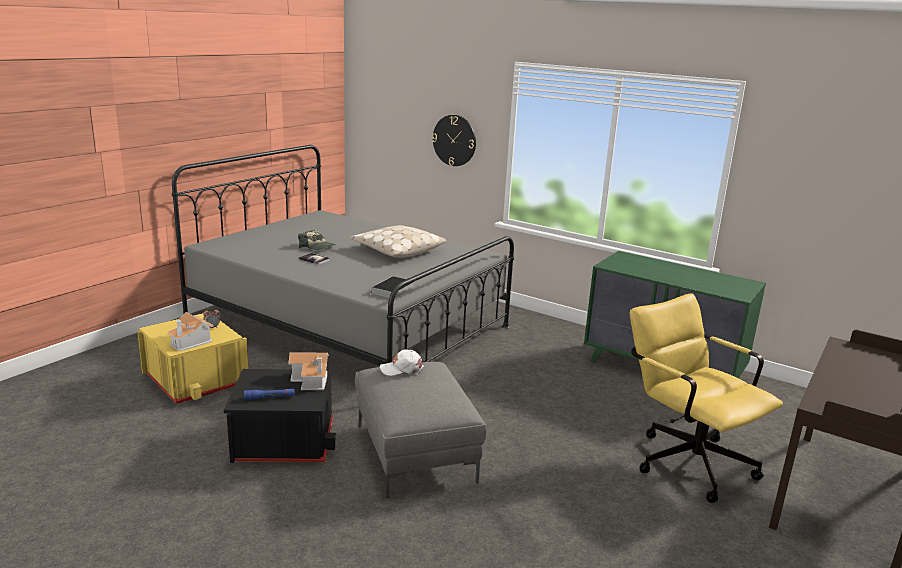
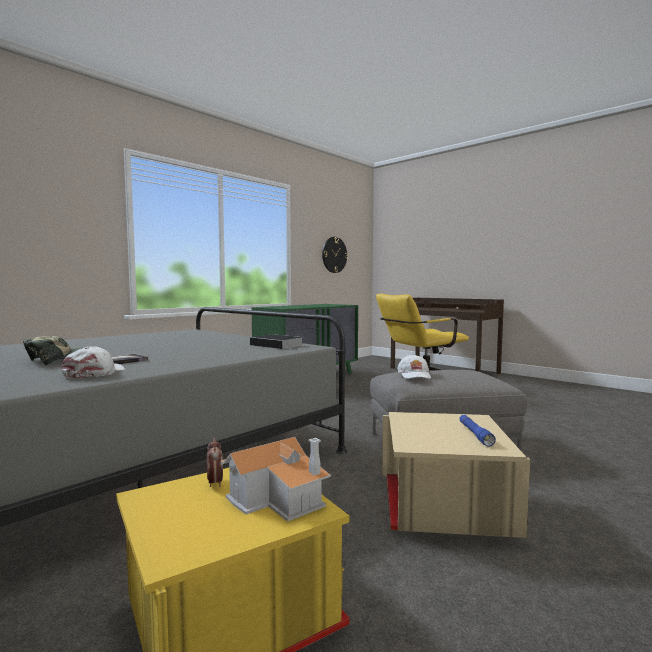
camera: 80 degrees left, 15 degrees down
(276, 261) = (95, 373): none -> white cap
(283, 441) = (442, 508): black storage box -> beige storage box
(311, 380) = (418, 418): toy house -> none
(397, 250) = (135, 343): beige pillow -> none
(454, 140) = (52, 231): wall clock -> wall clock (334, 255)

